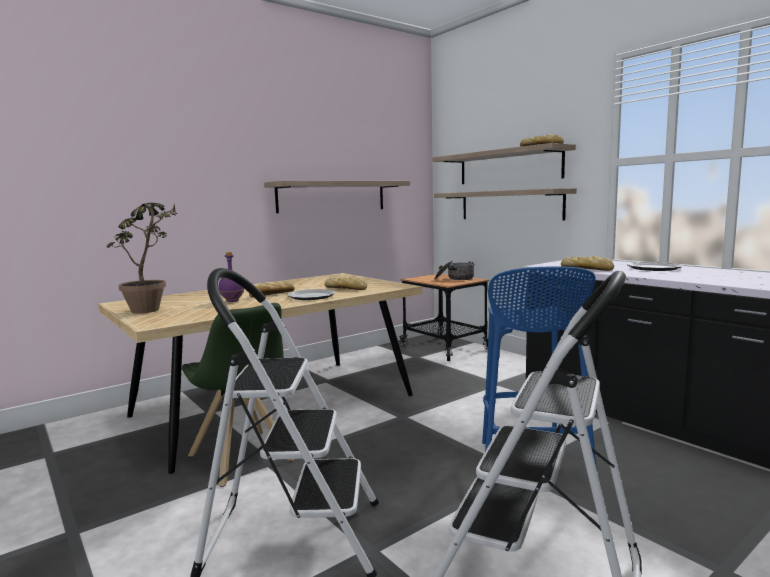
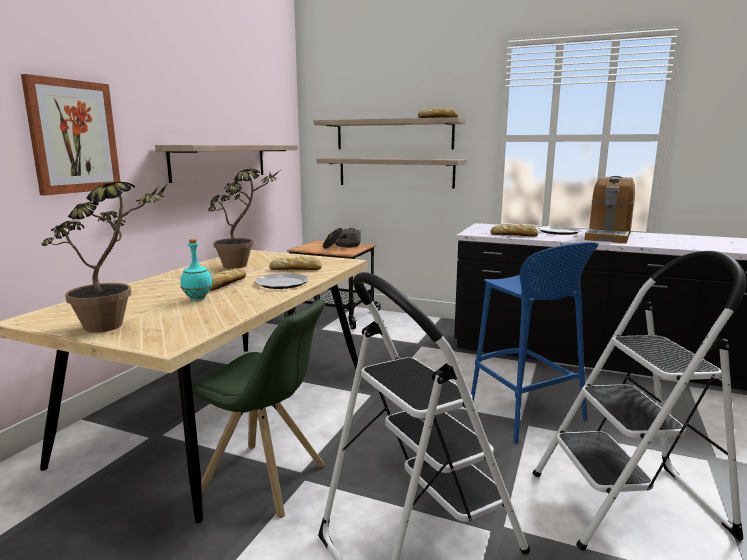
camera: 30 degrees left, 5 degrees up
(190, 176) = (73, 137): none -> picture
(232, 301) = (197, 299): purple bottle -> turquoise bottle
(315, 283) = (244, 265): none -> potted plant
(709, 274) = (608, 236): none -> coffee machine

